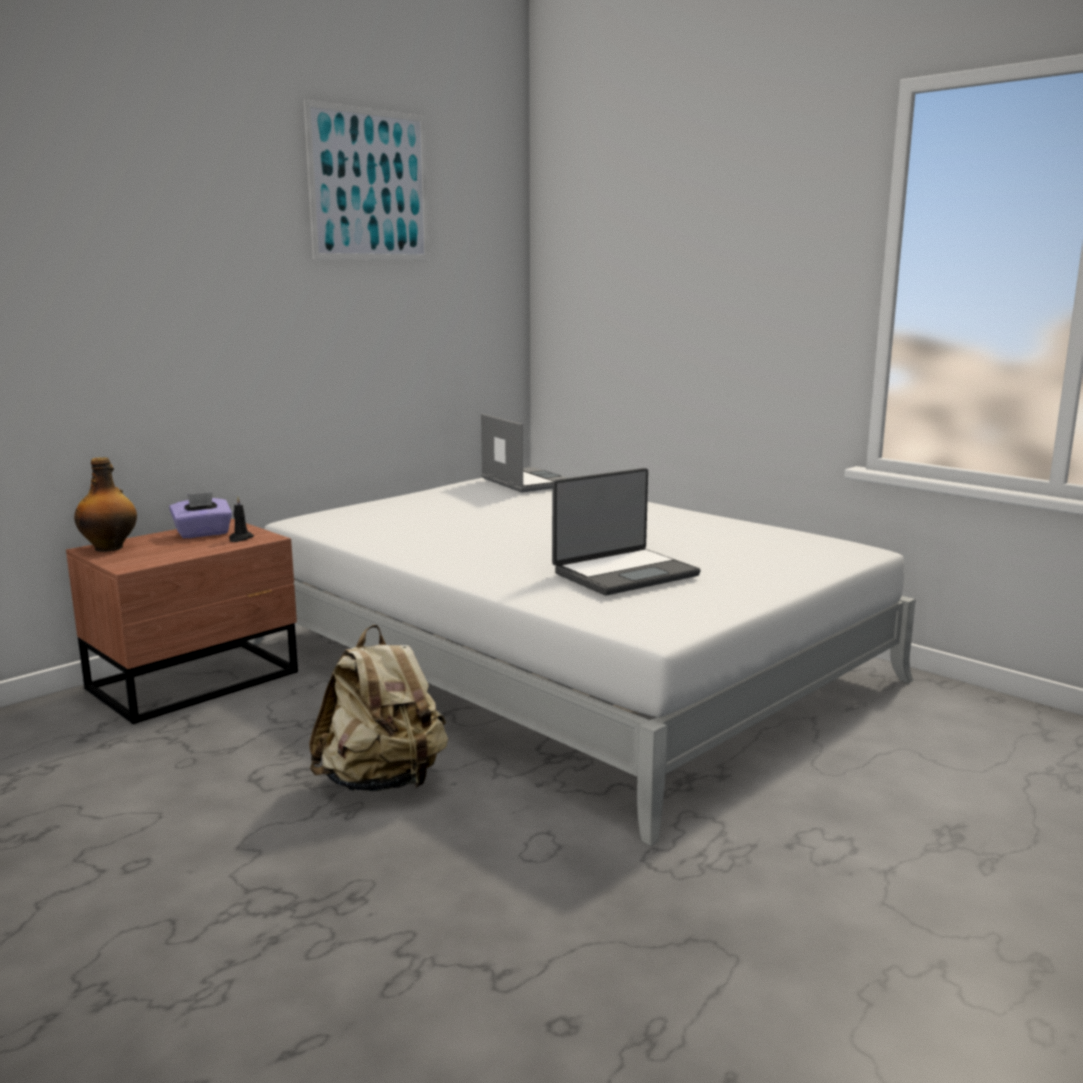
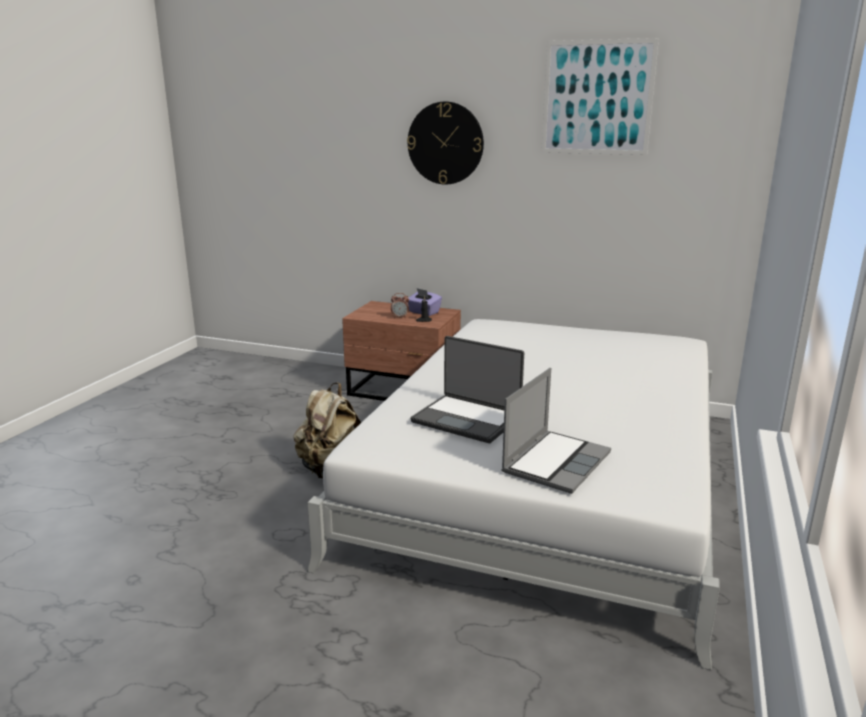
camera: 65 degrees right, 5 degrees up
(110, 548) = (380, 305): bottle -> none
(170, 246) = (445, 143): none -> wall clock
(196, 546) = (400, 317): none -> alarm clock
(525, 482) = (659, 347): laptop -> laptop (555, 462)

